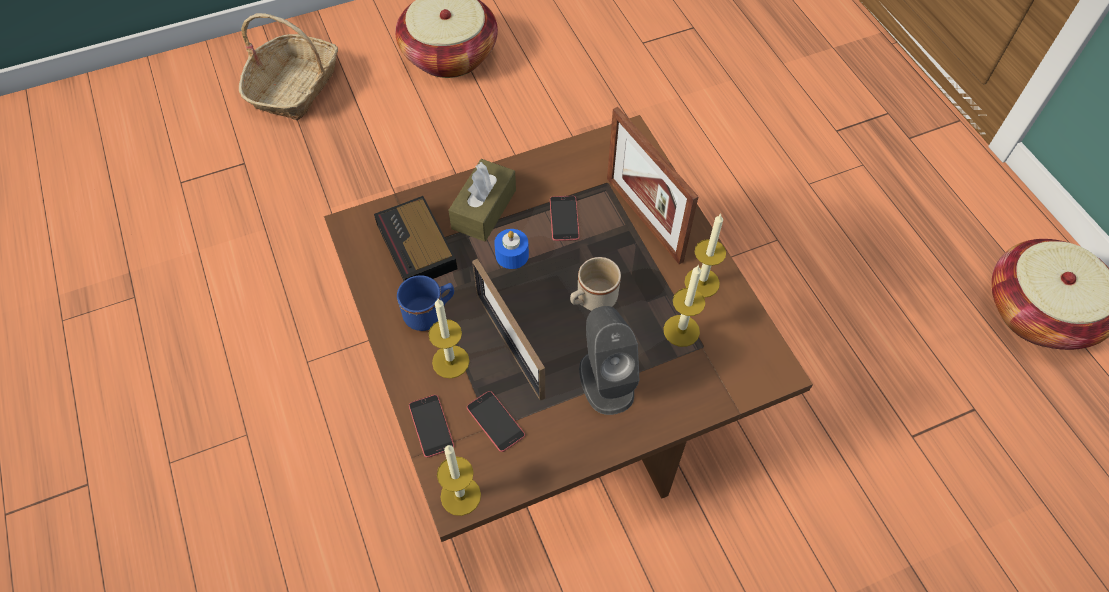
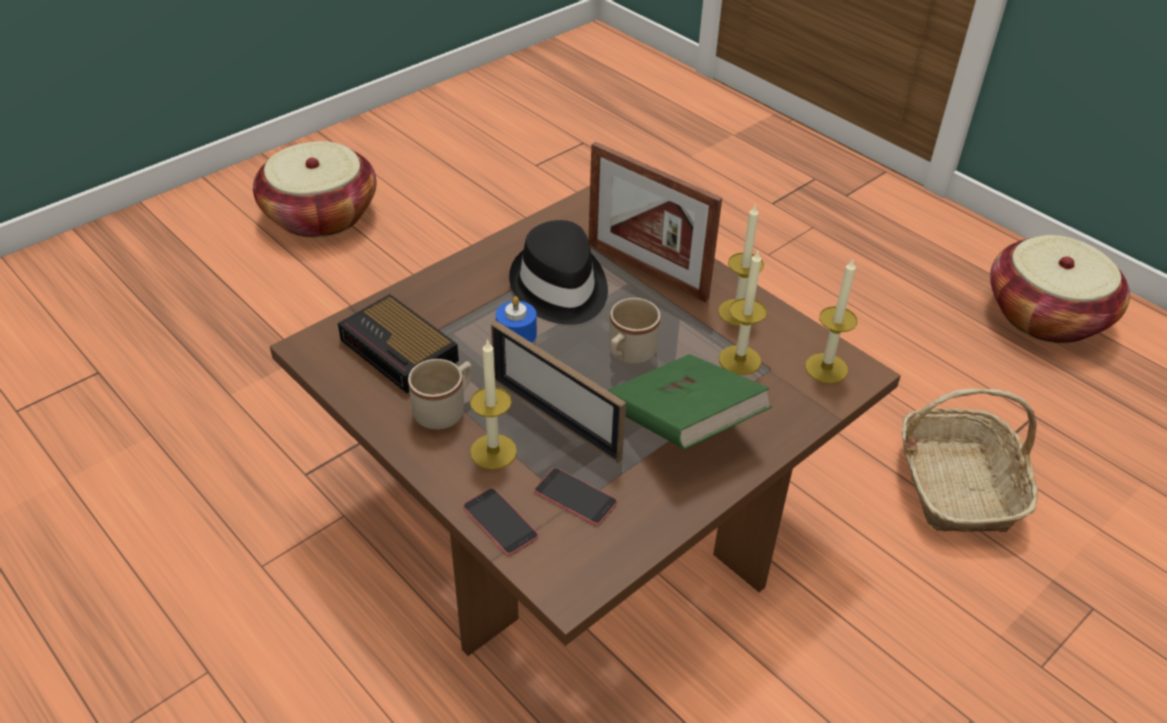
camera: 20 degrees left, 15 degrees down
(295, 87) = (138, 281): basket -> basket (956, 485)
(430, 313) = (445, 410): blue mug -> beige mug
(460, 496) = (570, 583): candle -> candle (826, 368)
(484, 209) = (463, 299): brown tissue box -> none
(564, 218) = (559, 288): phone -> black hat
(606, 380) = (682, 425): grey speaker -> green book

